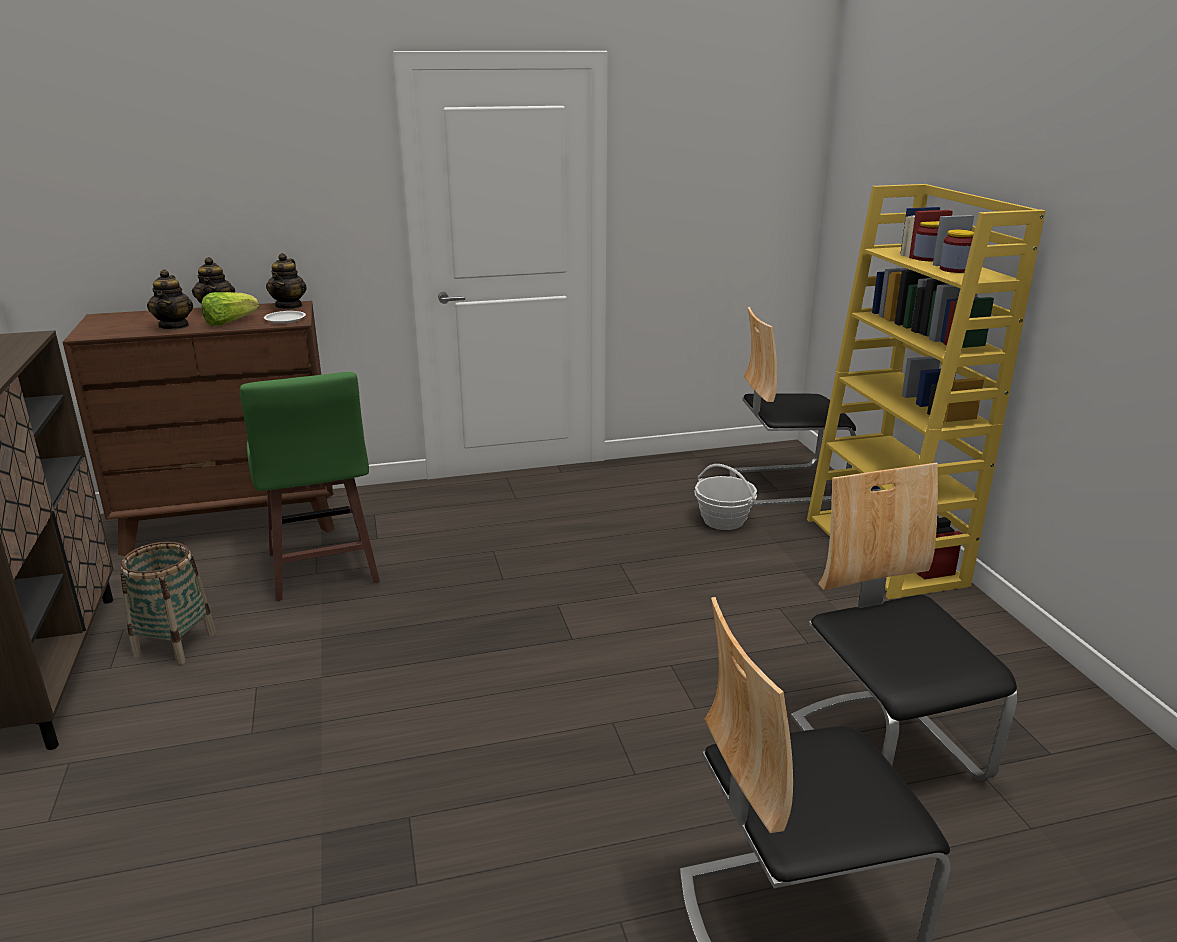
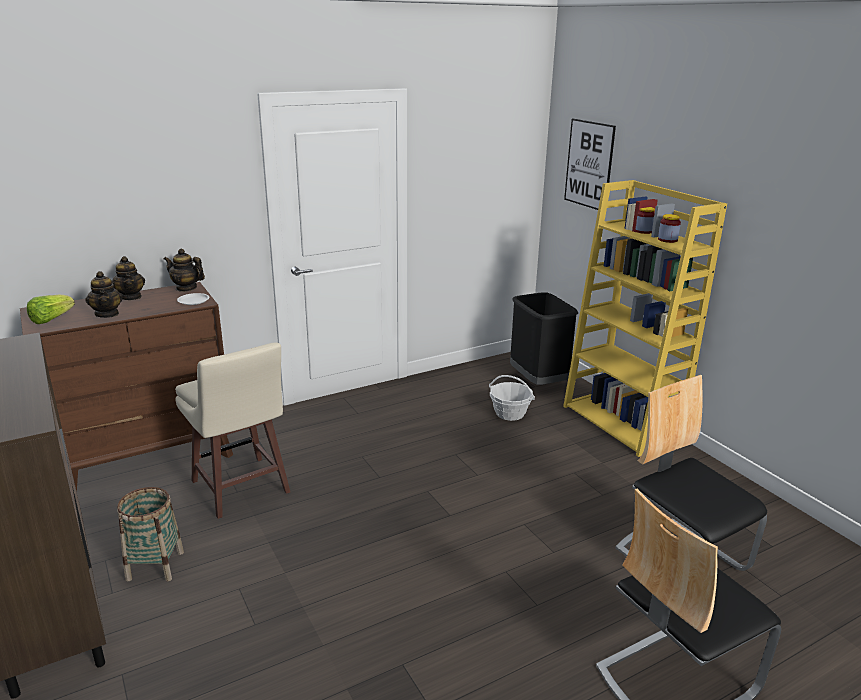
camera: 15 degrees left, 0 degrees up
(229, 322) = (150, 307): lettuce -> lettuce (51, 319)
(289, 306) = (186, 288): teapot -> teapot turned 120 degrees clockwise
(322, 570) = (241, 488): green stool -> beige stool
(784, 484) = (537, 382): chair -> black trash can
(875, 166) = (589, 164): none -> picture

